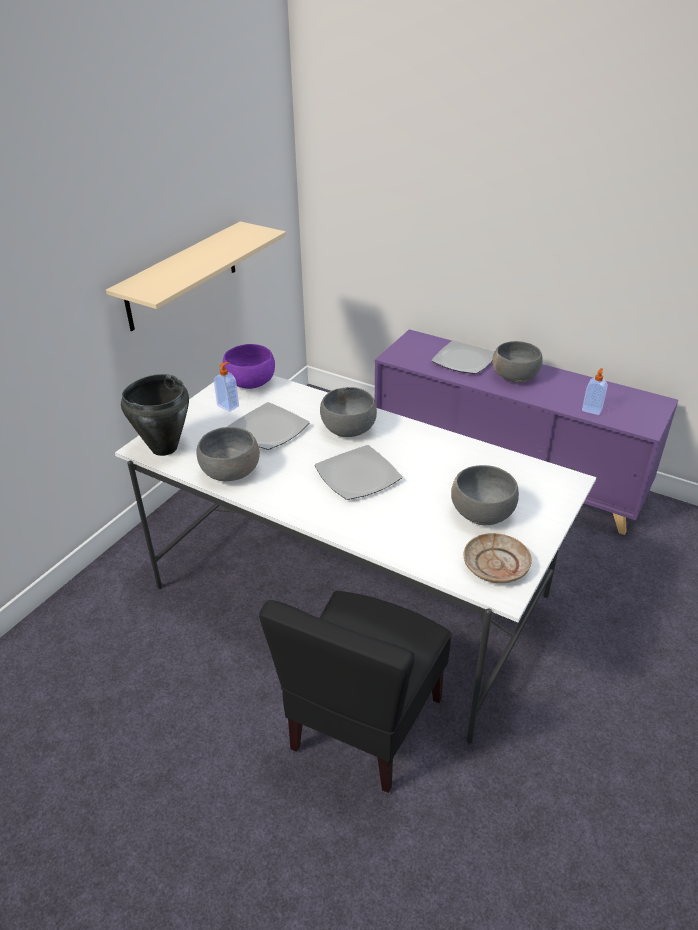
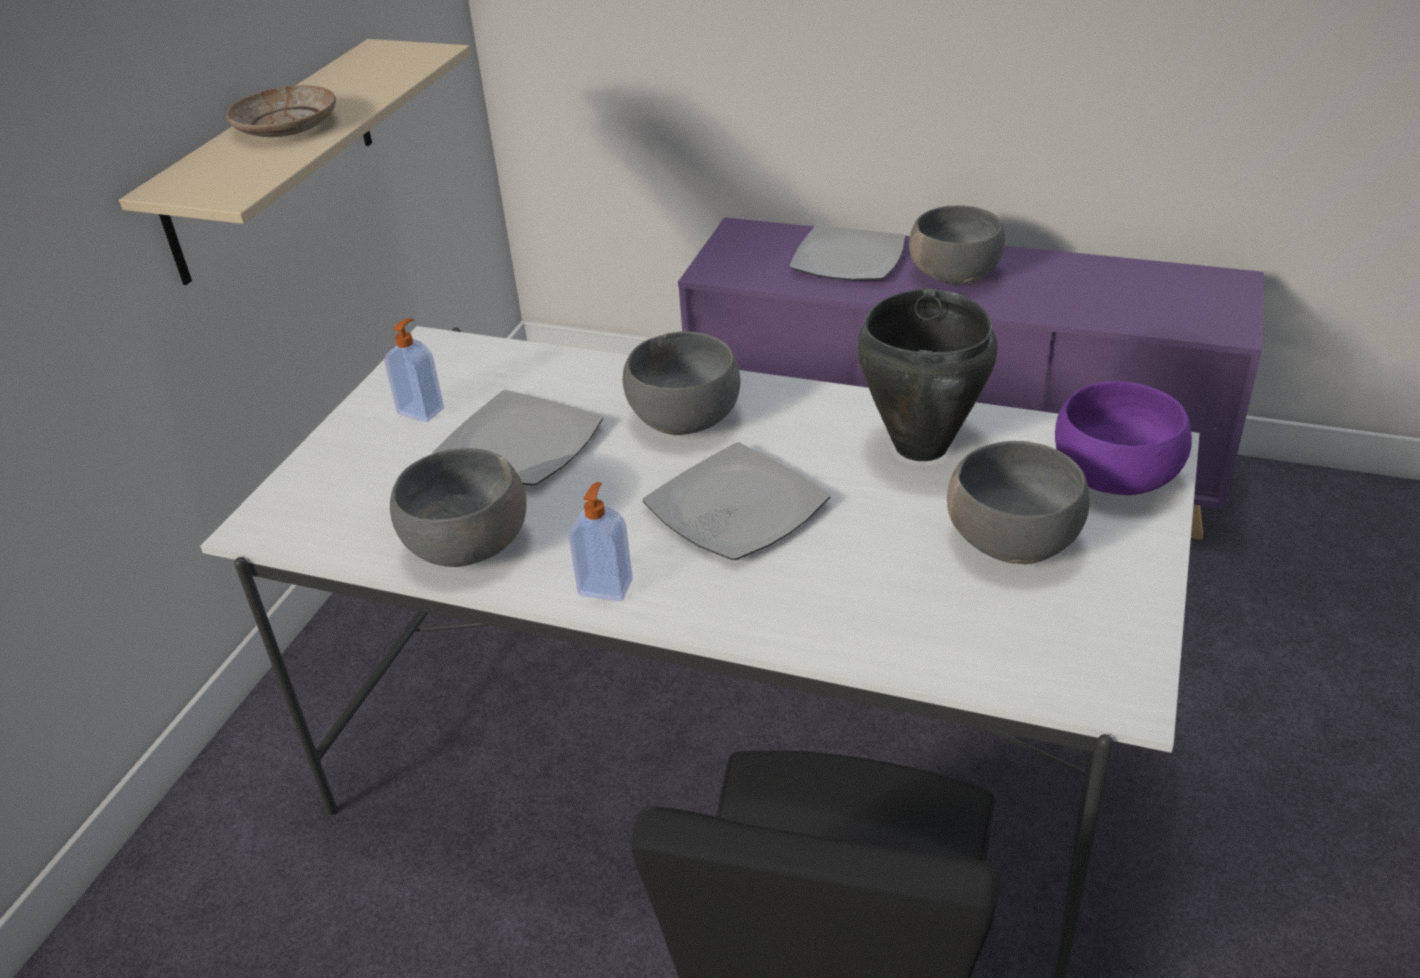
camera: 10 degrees left, 0 degrees up
(163, 448) = (307, 519): black cooking pot -> black cooking pot (920, 446)
(250, 382) = (454, 358): purple bowl -> purple bowl (1116, 476)
(495, 565) = (1083, 642): beige plate -> beige plate (286, 126)
(592, 409) = (1119, 312): soap dispenser -> soap dispenser (606, 586)

